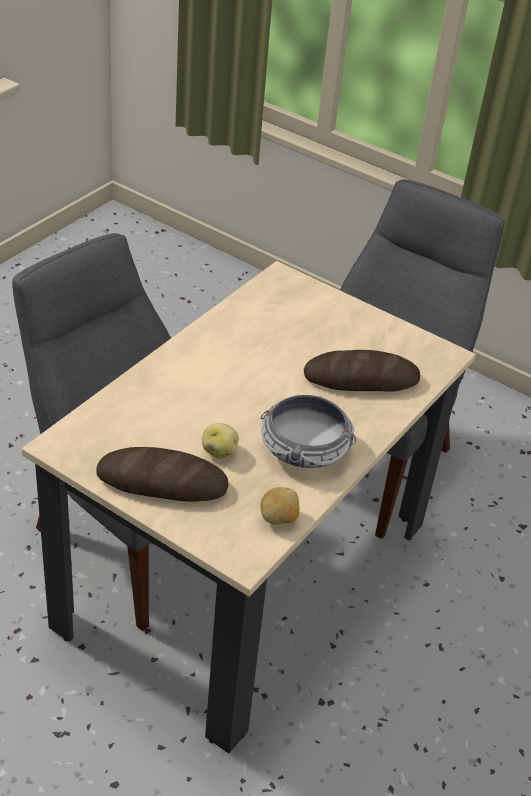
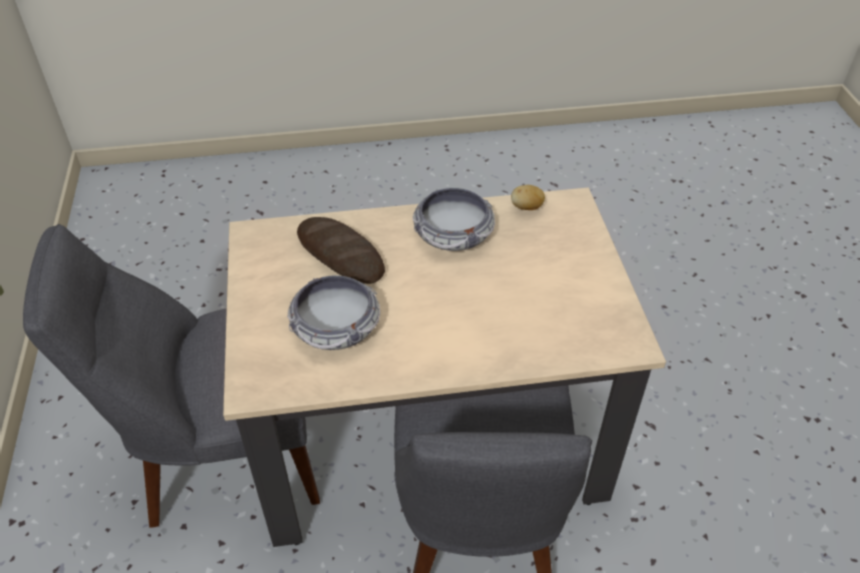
camera: 130 degrees left, 5 degrees up
(162, 482) = (579, 271): bread -> none
(219, 451) = (514, 268): potato -> none
(286, 332) = (335, 327): none -> bowl

